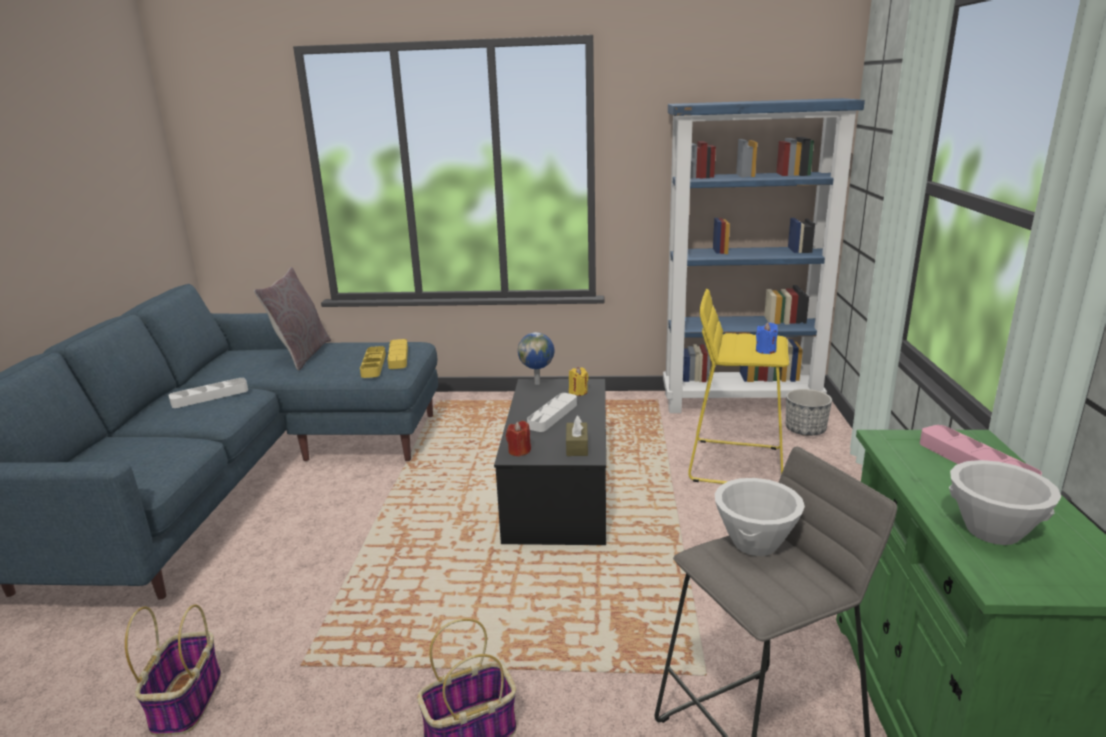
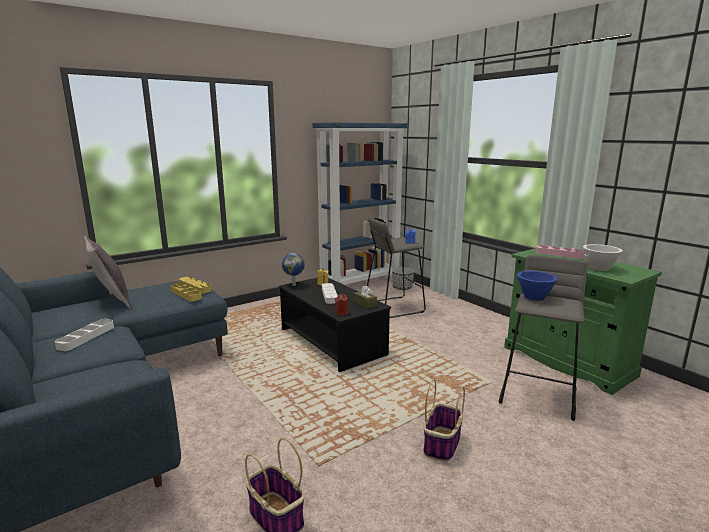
camera: 40 degrees left, 5 degrees down
(735, 463) = (393, 307): yellow stool -> grey stool
(756, 543) = (534, 297): white bowl -> blue bowl

